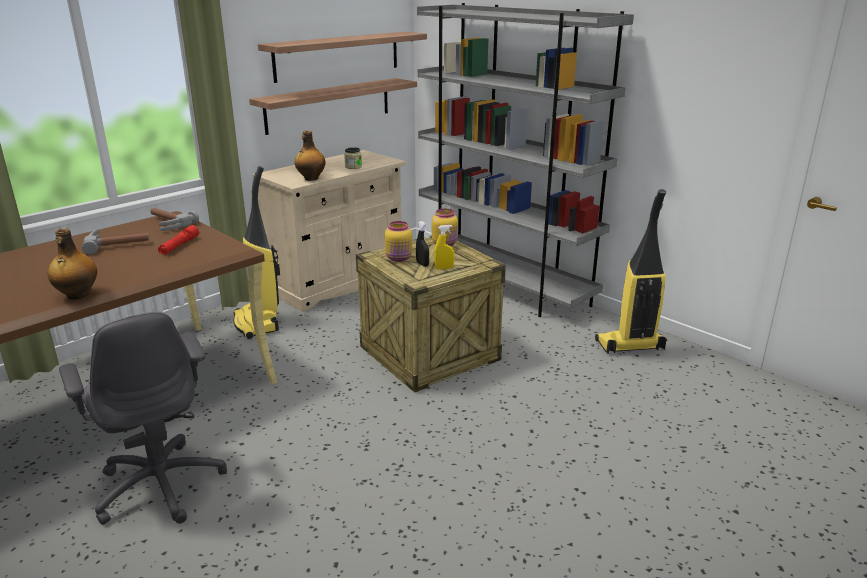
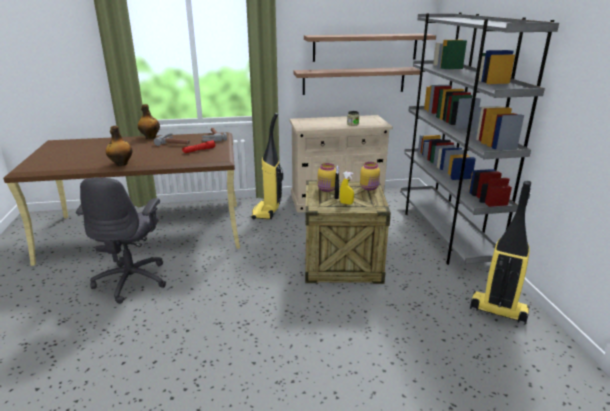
camera: 35 degrees right, 0 degrees up
(311, 179) = (315, 127): bottle -> bottle (150, 137)

